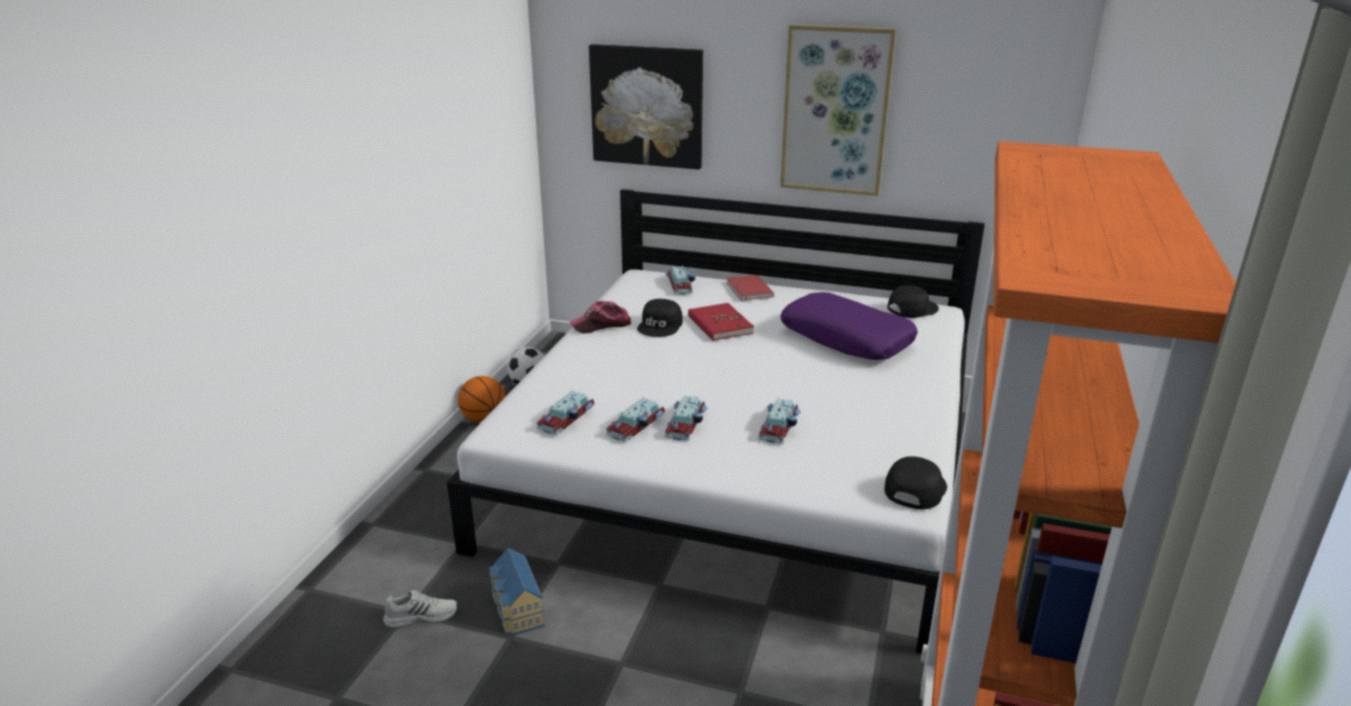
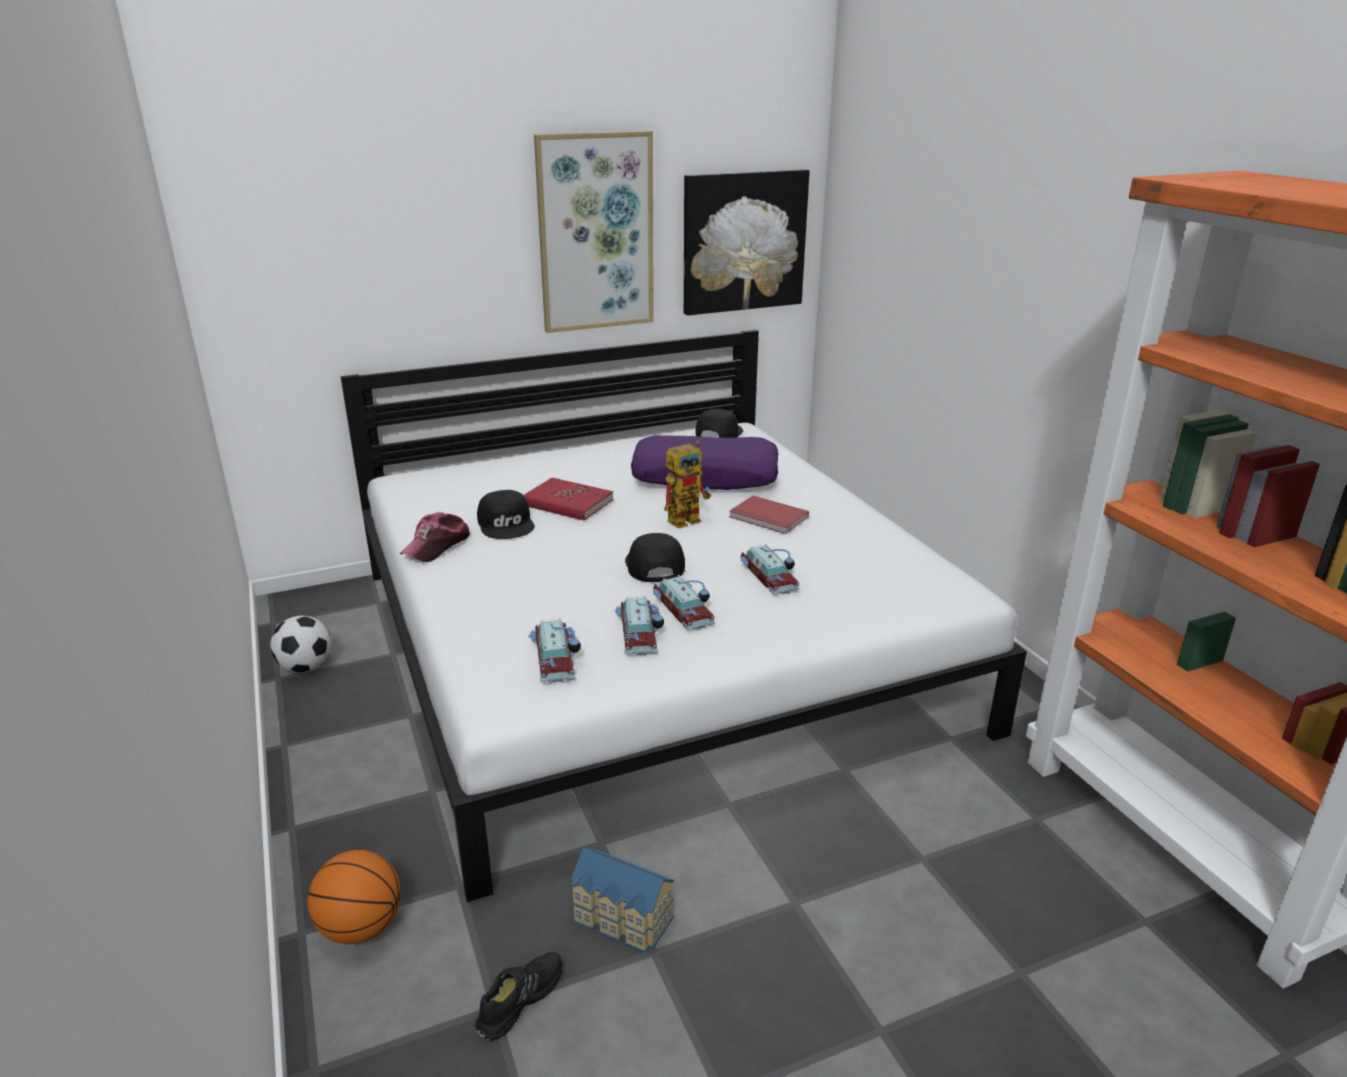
camera: 40 degrees left, 0 degrees up
(421, 616) = (519, 999): white shoe -> black shoe
(484, 419) = (296, 732): basketball -> basketball (361, 927)
(647, 106) = (360, 259): picture -> picture (743, 241)
(681, 285) = (464, 476): toy car -> none
(748, 290) = (544, 461): red book -> red book (768, 518)
(784, 364) = (688, 518): none -> toy robot
(914, 488) = (949, 581): black cap -> black cap (653, 565)

